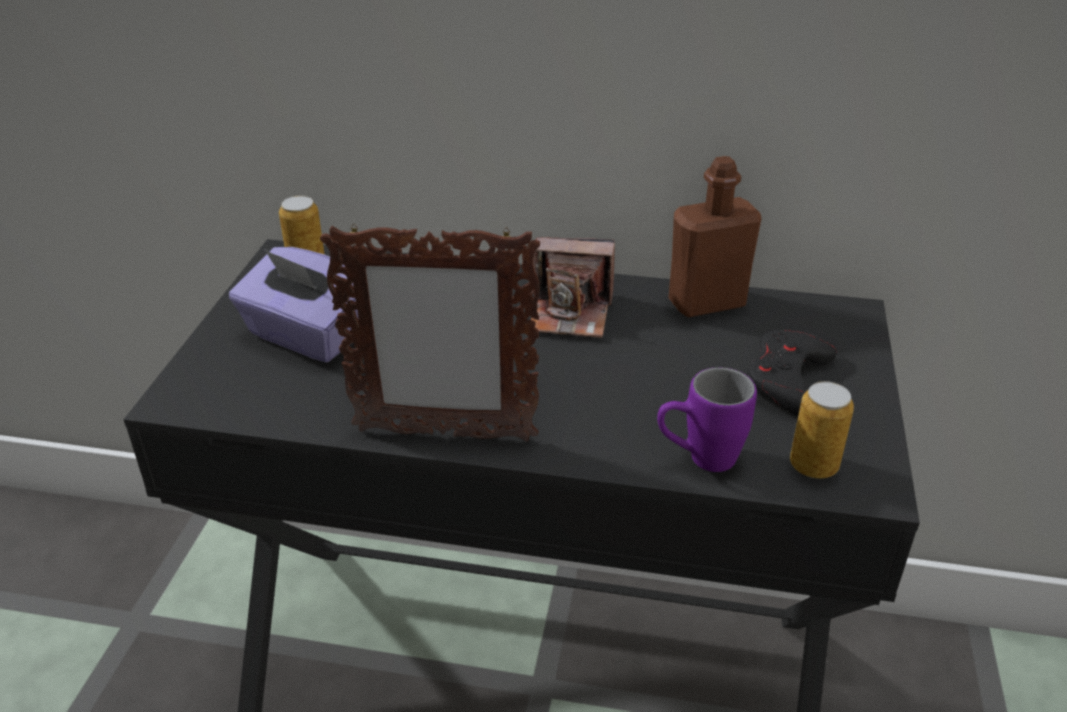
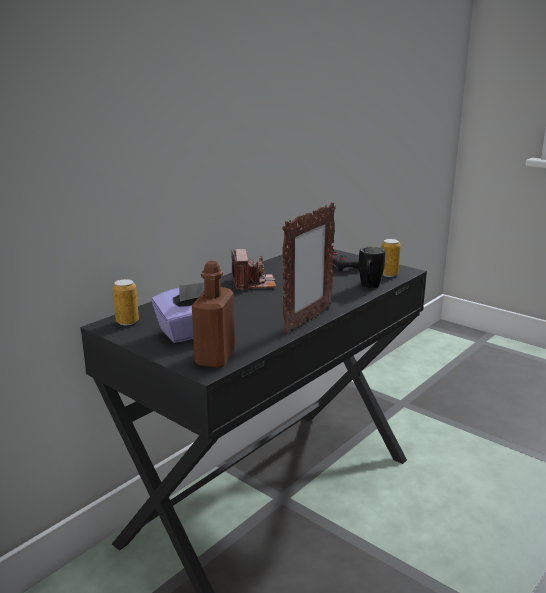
camera: 60 degrees left, 15 degrees down
(570, 313) = (253, 283): camera -> camera turned 45 degrees counterclockwise
(698, 459) = (369, 287): purple mug -> black mug
(706, 302) = (278, 263): brown bottle -> brown bottle (215, 357)

